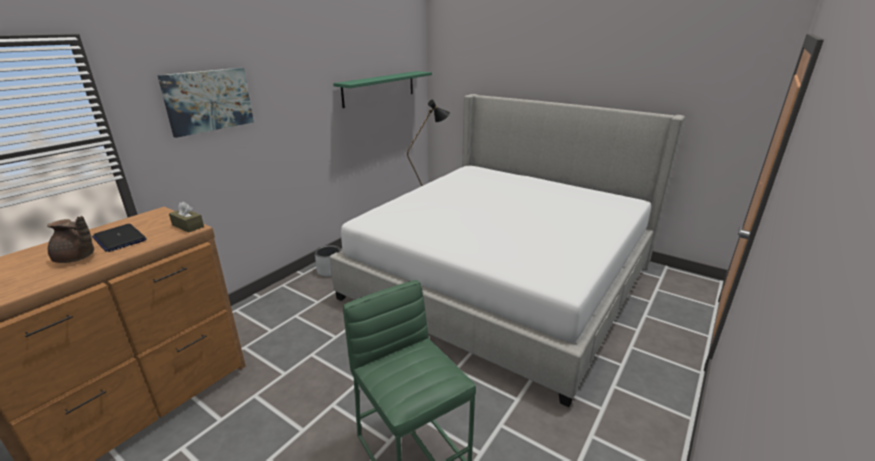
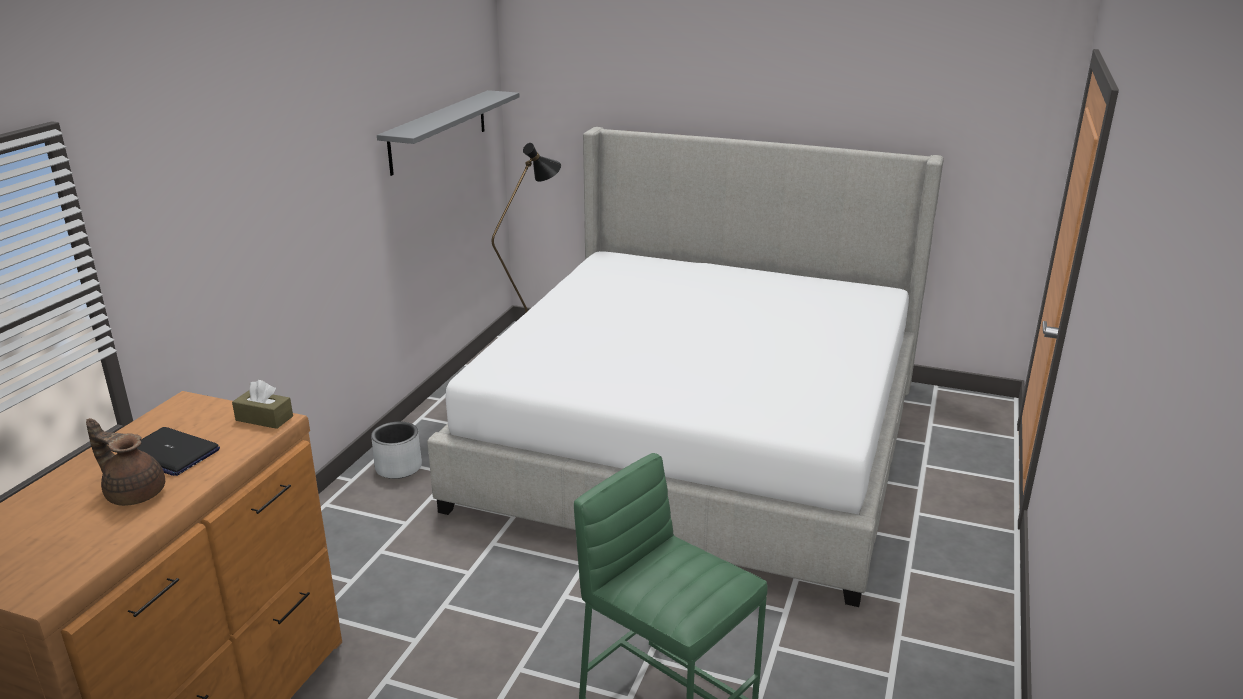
camera: 15 degrees left, 0 degrees up
(76, 258) = (134, 493): brown teapot -> brown teapot turned 150 degrees counterclockwise
(208, 100) = (216, 198): picture -> none
(379, 88) = (438, 131): green shelf -> grey shelf

